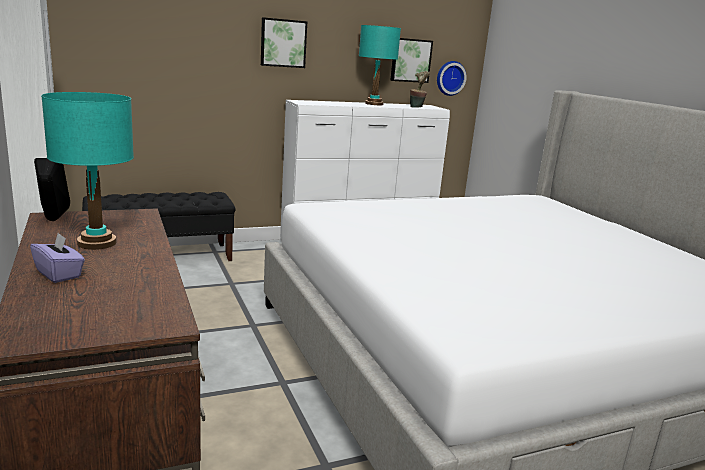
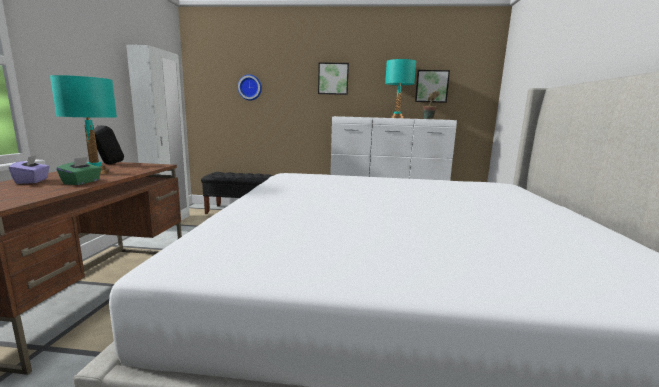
camera: 30 degrees right, 5 degrees down
(140, 265) = (82, 182): none -> green tissue box
(449, 78) = (467, 99): wall clock -> wall clock (250, 87)

